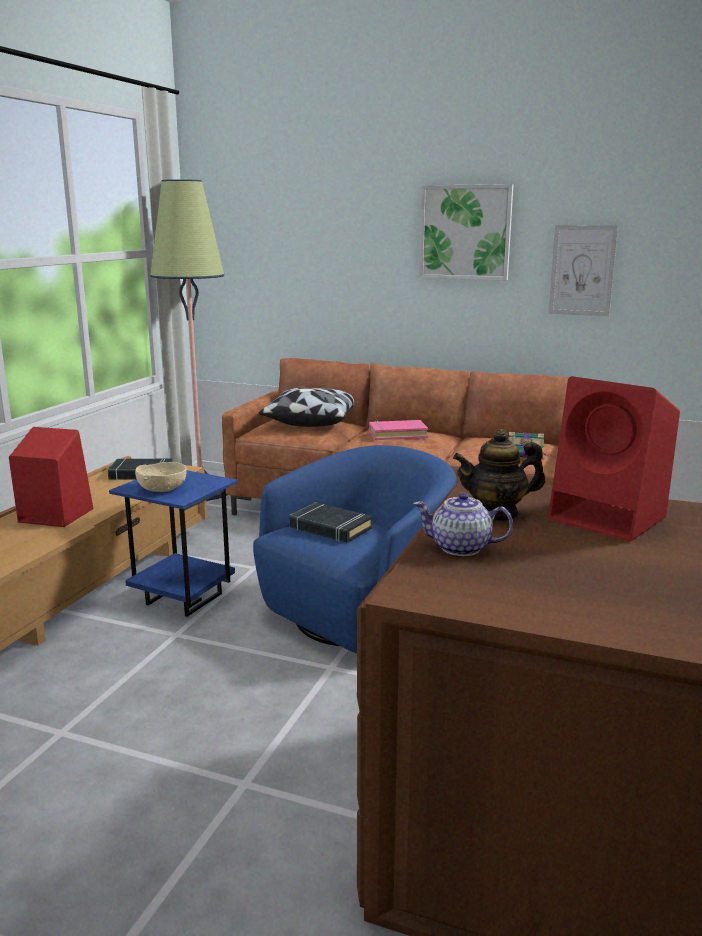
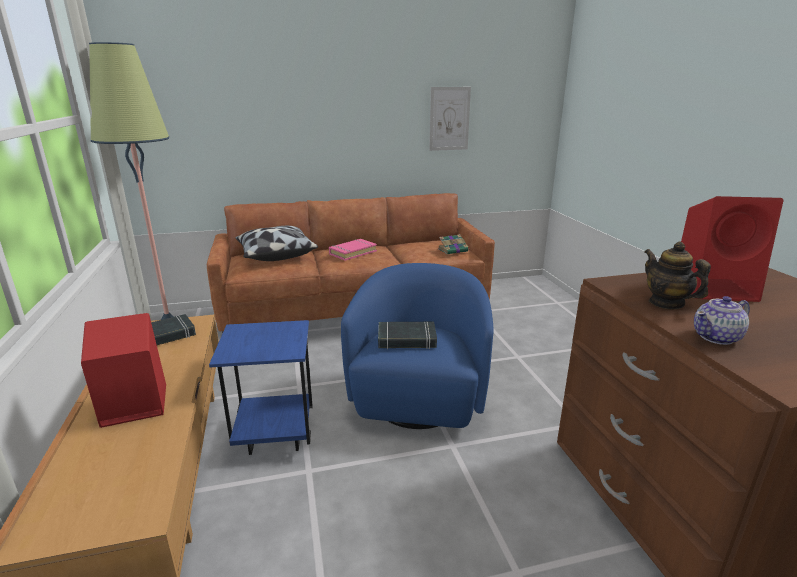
camera: 35 degrees left, 5 degrees up
(162, 489) = (260, 347): beige bowl -> none
(465, 232) = (367, 93): picture -> none
(496, 513) = (666, 303): teapot -> teapot turned 105 degrees clockwise

